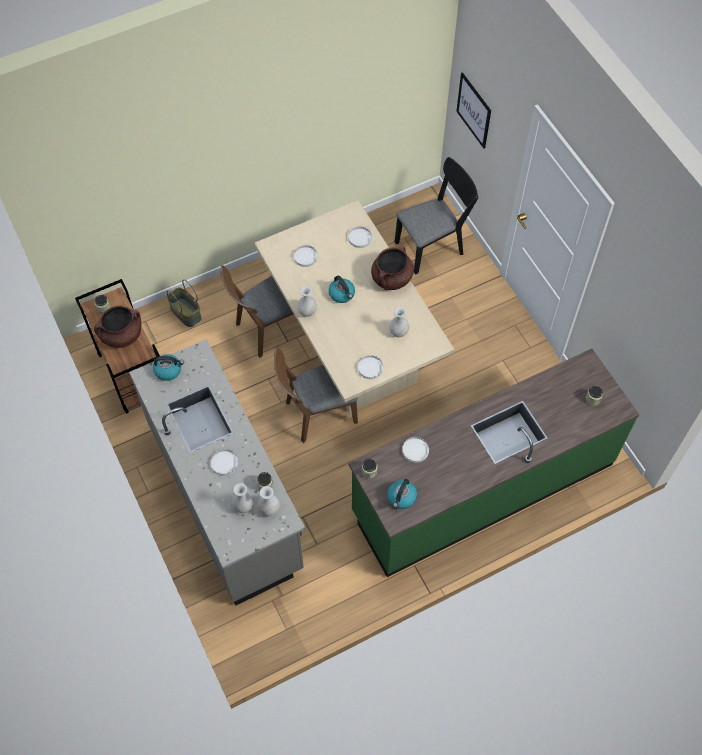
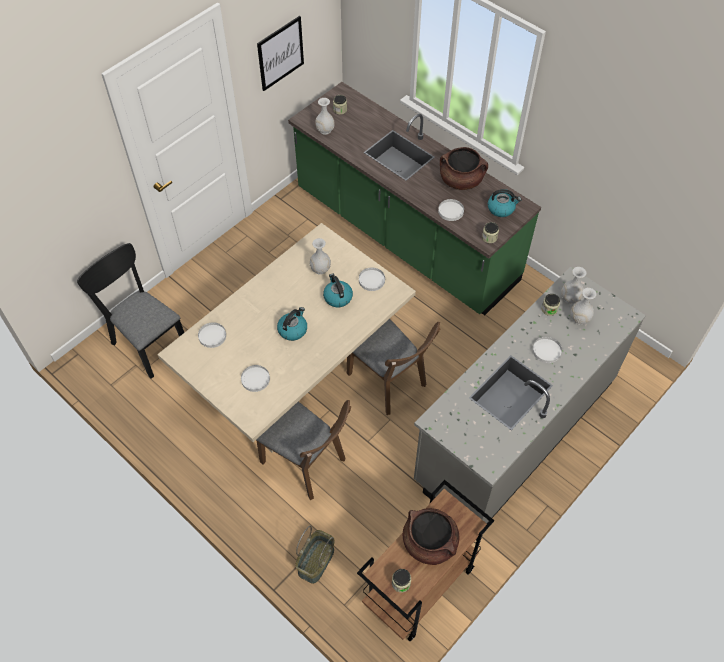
camera: 110 degrees left, 5 degrees down
(168, 370) = (470, 444): kettle -> kettle (337, 297)
(307, 311) = (327, 354): white vase -> white vase (325, 130)
(392, 278) = (256, 292): brown cooking pot -> brown cooking pot (461, 180)
(474, 110) = (45, 217): picture -> picture (280, 53)

